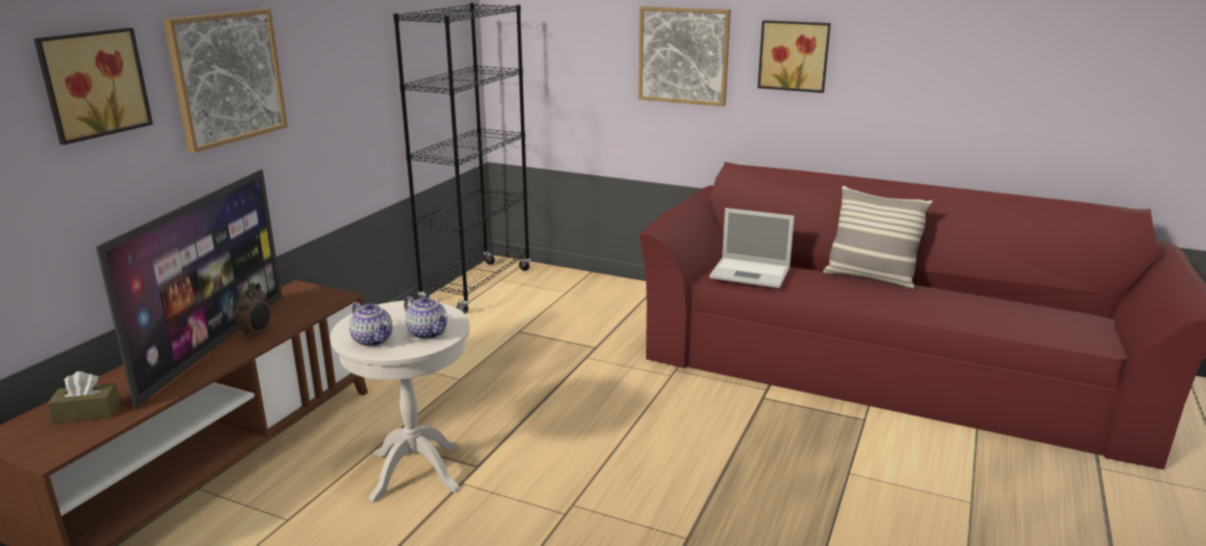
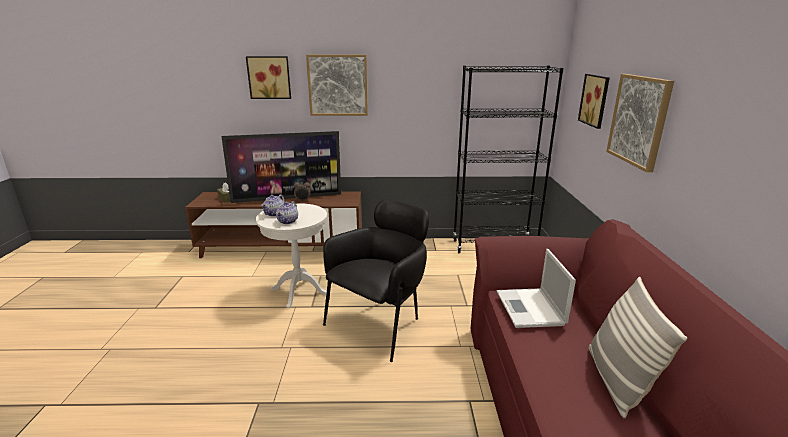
camera: 65 degrees right, 0 degrees up
(580, 416) = (380, 324): none -> black armchair
(794, 55) = (708, 135): picture -> picture (596, 100)

